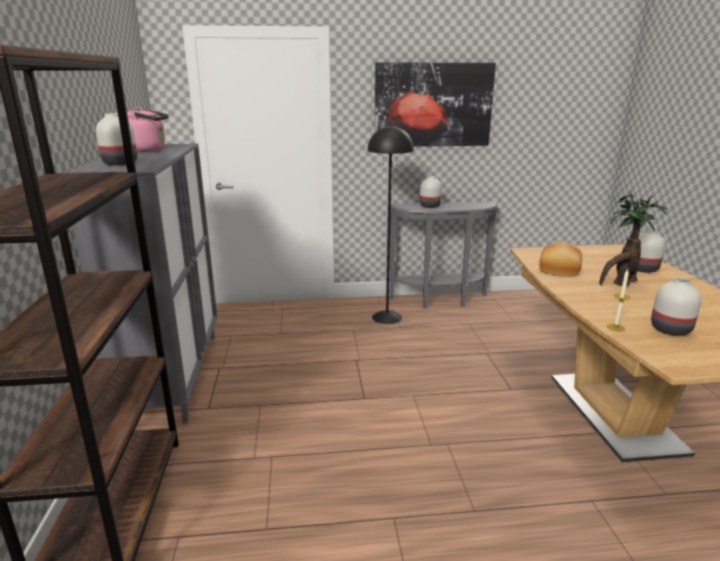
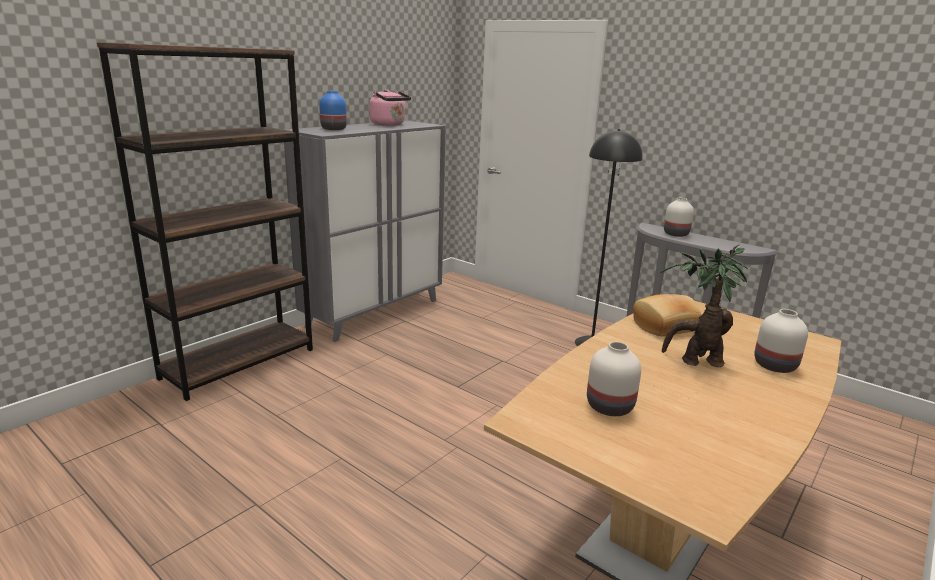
camera: 45 degrees right, 0 degrees up
(120, 163) = (333, 129): white vase -> blue vase
(433, 105) = (711, 113): picture -> none
(615, 327) = (559, 379): candle -> none

